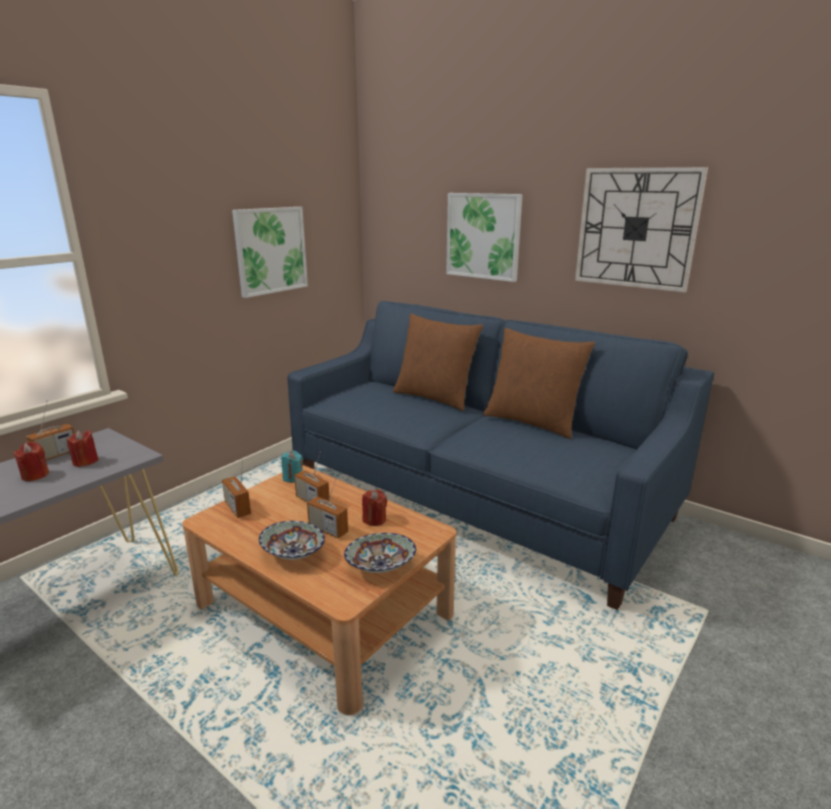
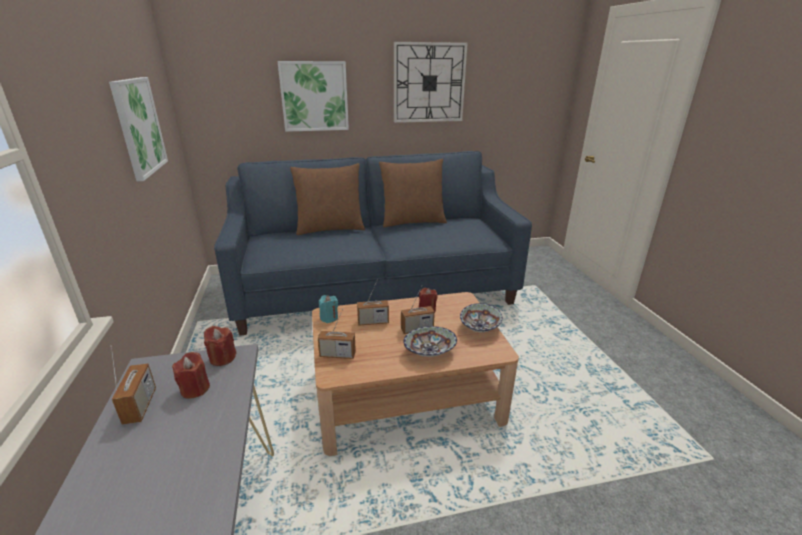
camera: 50 degrees left, 5 degrees up
(35, 475) = (171, 429): red candle -> red candle (222, 358)

